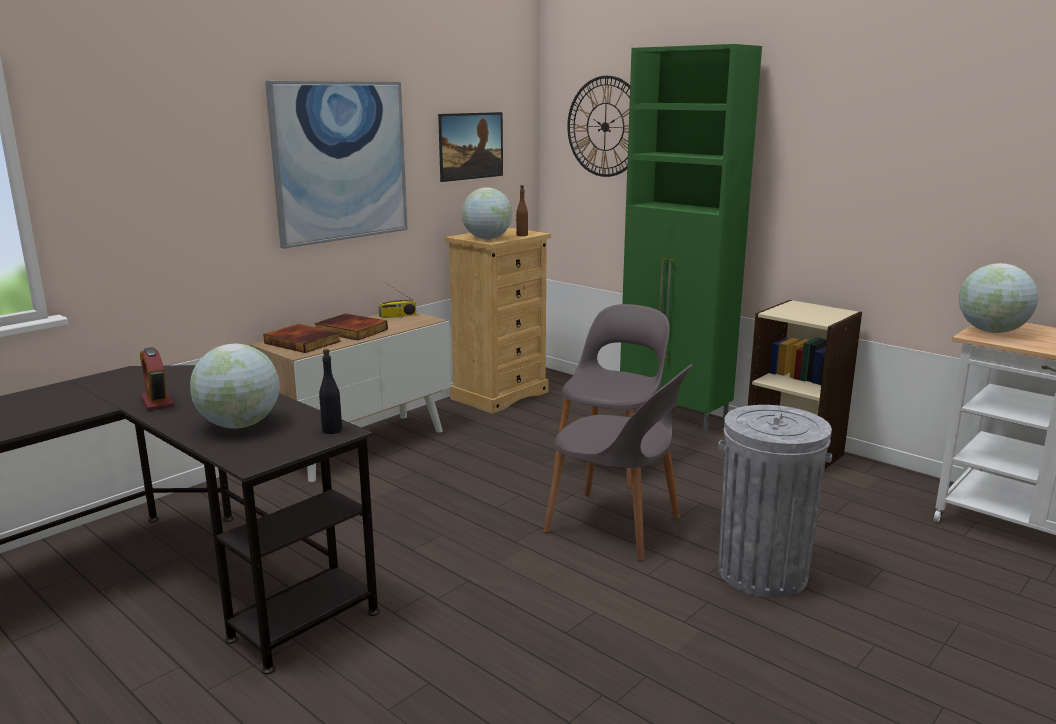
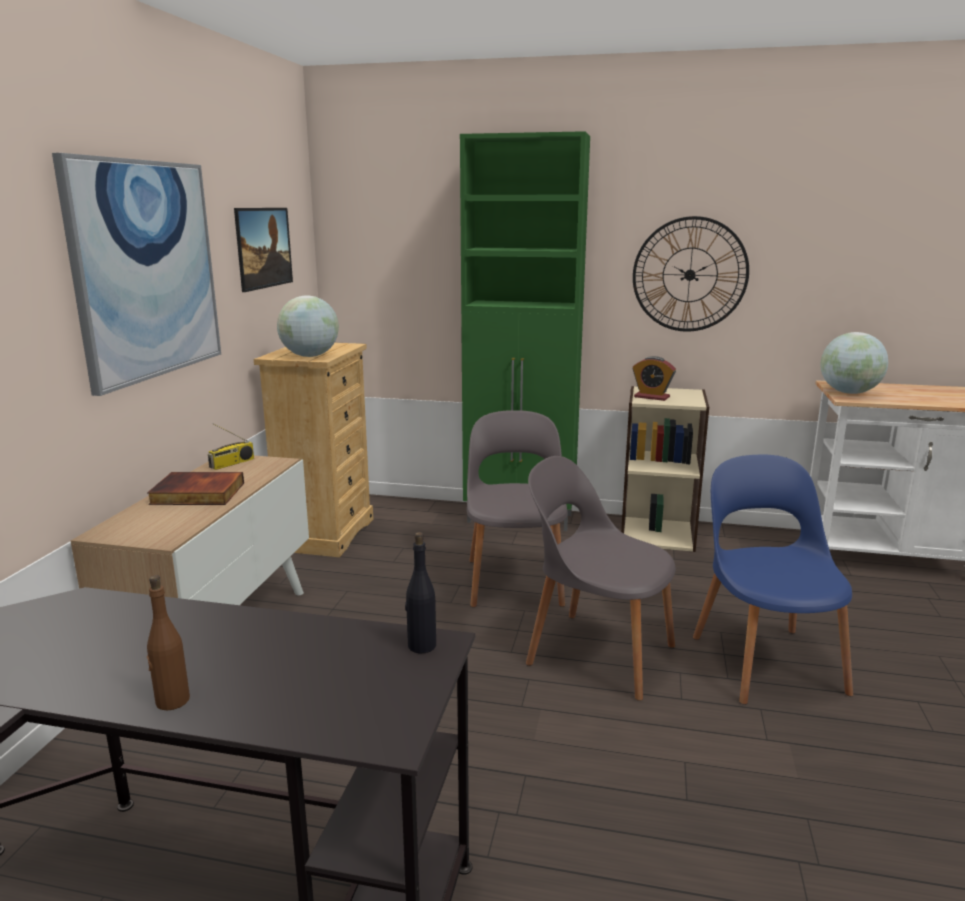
camera: 30 degrees left, 0 degrees up
(157, 402) = (77, 676): alarm clock -> alarm clock (652, 397)
(240, 425) = (277, 677): globe -> none
(303, 342) = (151, 521): book -> none
(522, 235) = (340, 348): brown bottle -> brown bottle (172, 701)
(605, 127) = (403, 223): wall clock -> wall clock (689, 275)
(616, 526) = (597, 653): grey chair -> grey chair turned 150 degrees counterclockwise
(762, 572) = (765, 660): grey trash can -> blue chair

